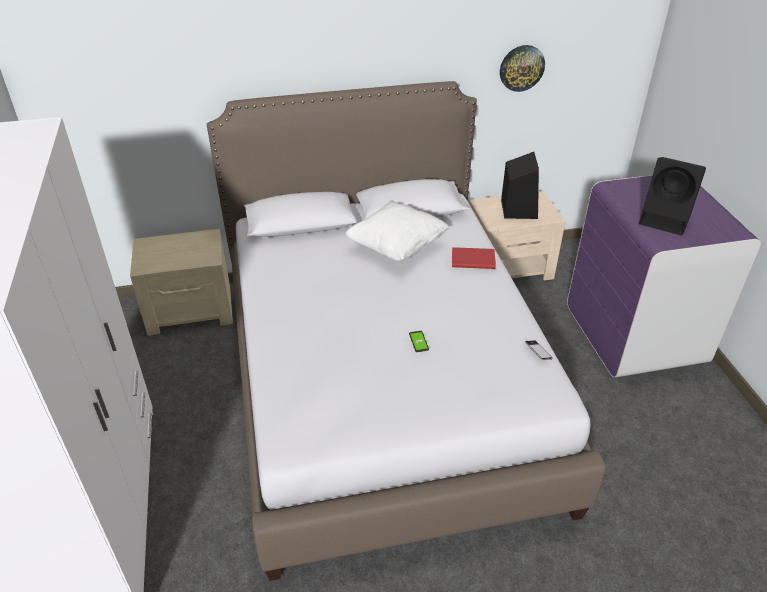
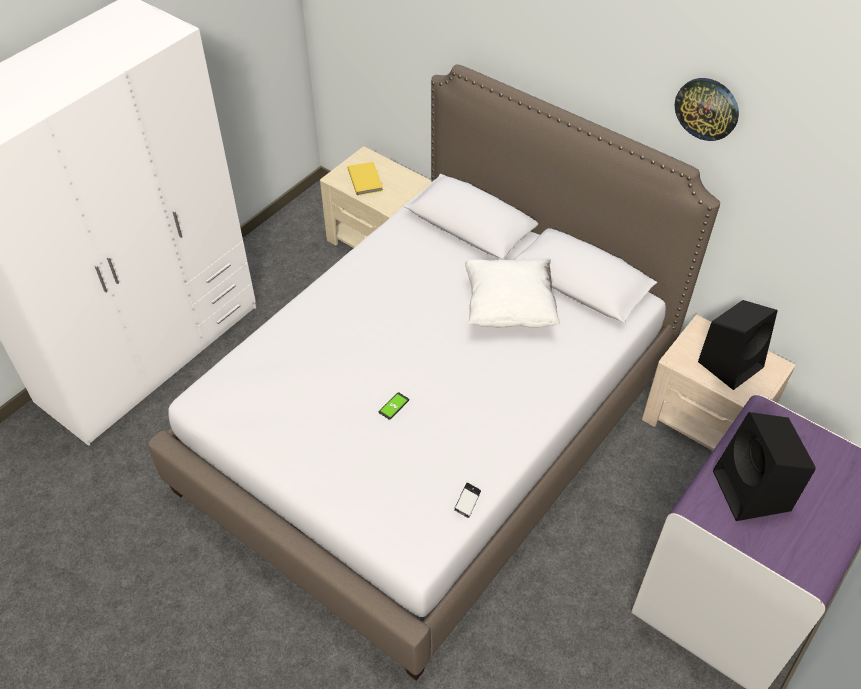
camera: 50 degrees right, 10 degrees up
(167, 255) = (366, 179): none -> yellow book
(472, 259) = (554, 374): red book -> none
(521, 68) = (802, 200): wall clock -> wall clock (707, 108)

